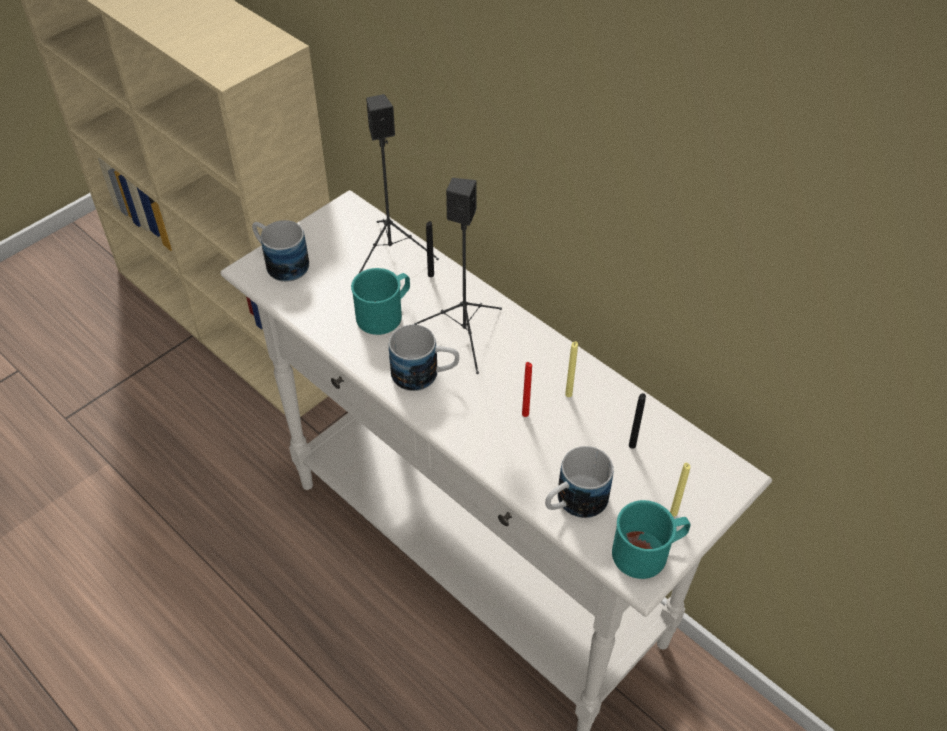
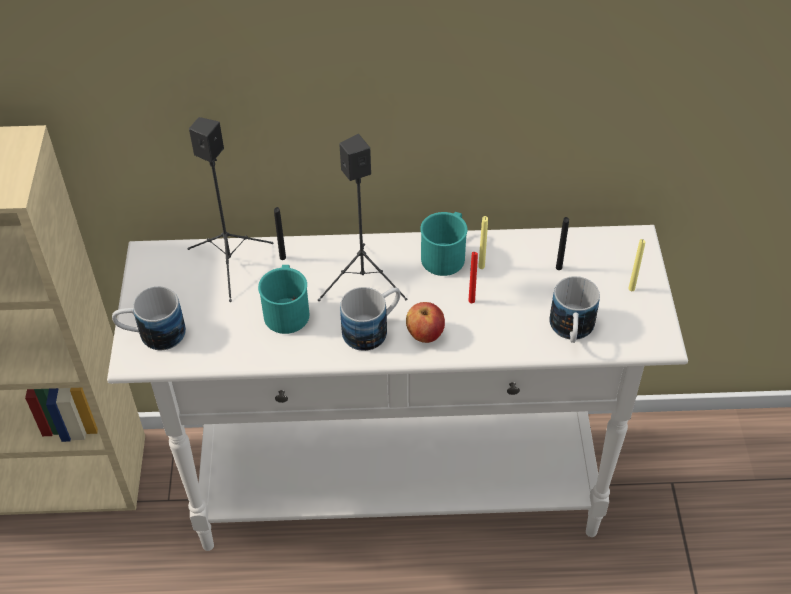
camera: 45 degrees left, 0 degrees up
(456, 410) = (425, 334): none -> apple
(648, 552) = (646, 323): turquoise mug -> turquoise mug (446, 254)

